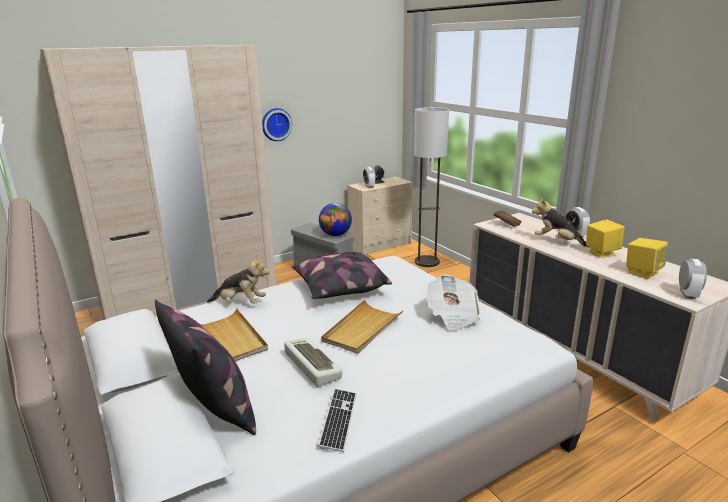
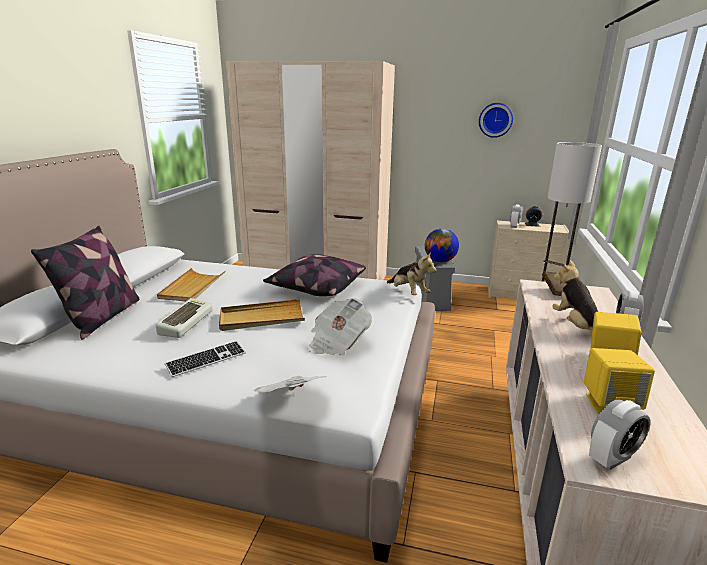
camera: 45 degrees right, 0 degrees up
(240, 303) = (244, 271): plush toy -> plush toy (408, 293)
(275, 124) = (428, 145): wall clock -> wall clock (495, 120)
(338, 420) = (122, 359): keyboard -> keyboard (206, 360)
(513, 362) = (291, 400): none -> newspaper

